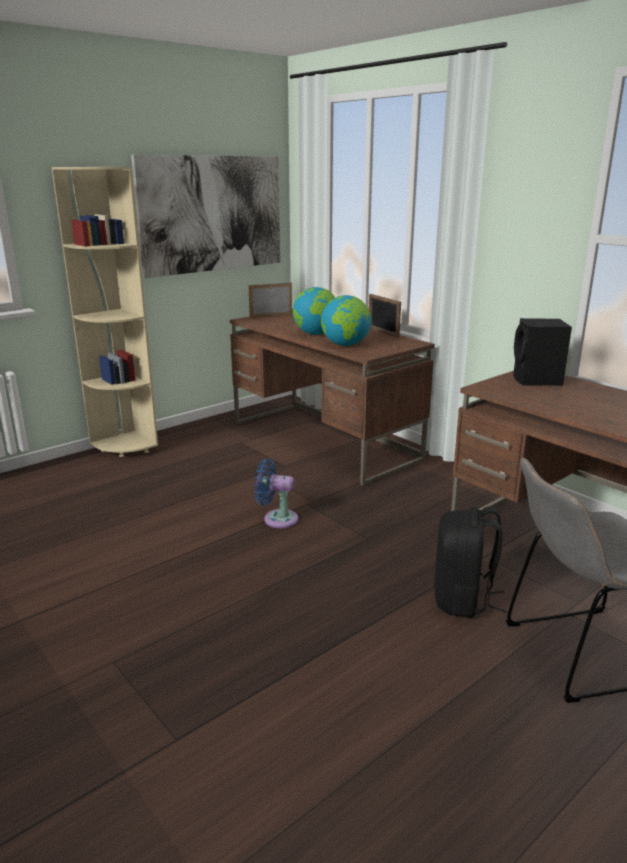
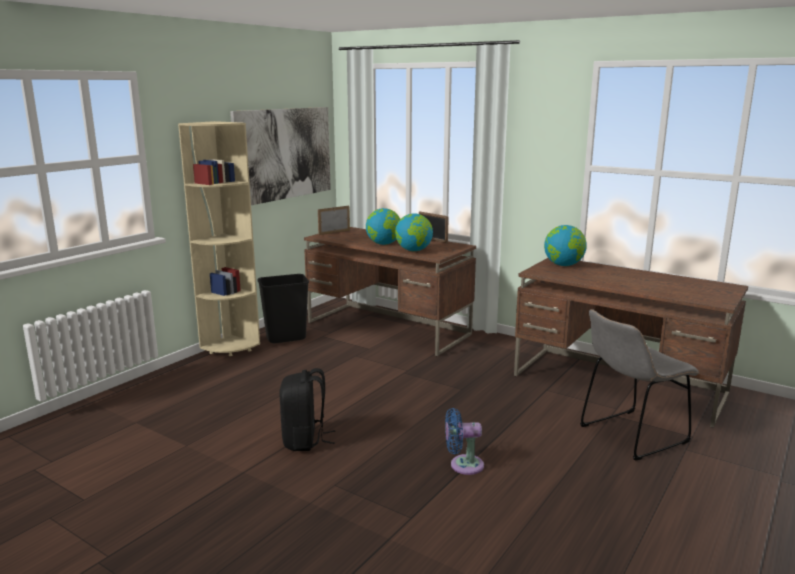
camera: 15 degrees left, 5 degrees down
(197, 440) = (286, 338): none -> black trash can
(277, 519) = (388, 384): blue fan -> blue fan (463, 465)
(463, 600) = (546, 416): black backpack -> black backpack (305, 440)
(537, 381) = (563, 265): black speaker -> globe

